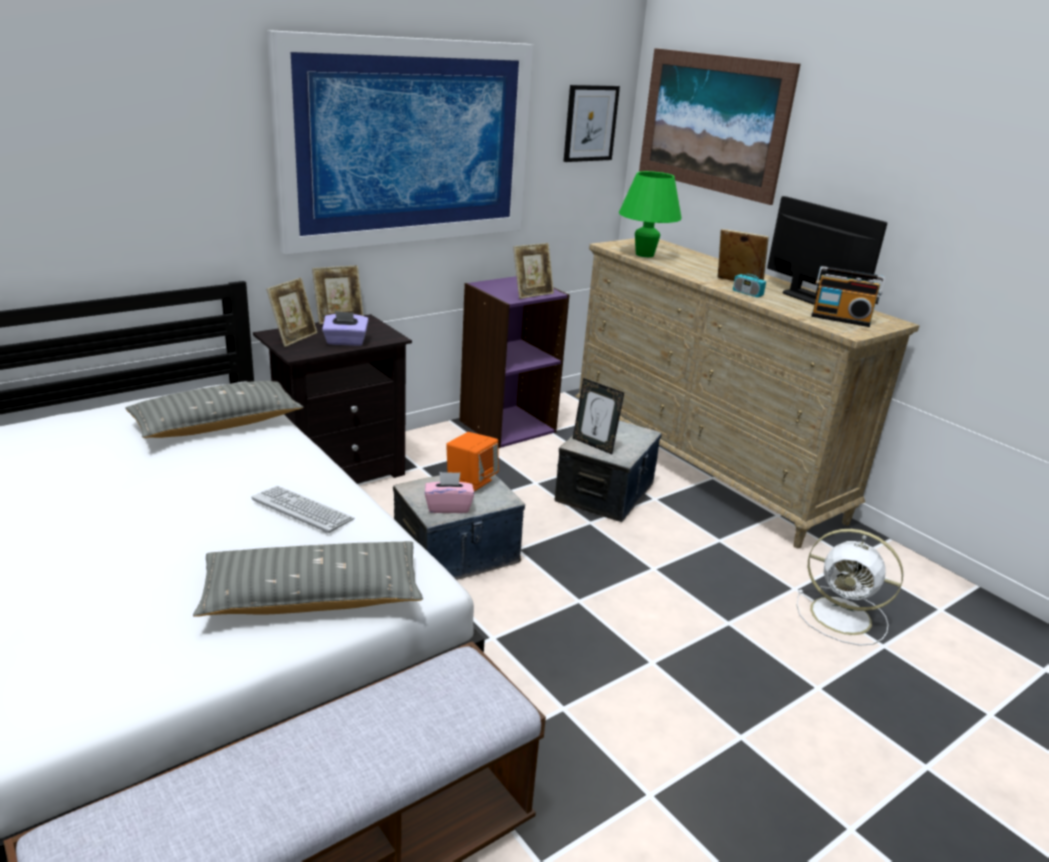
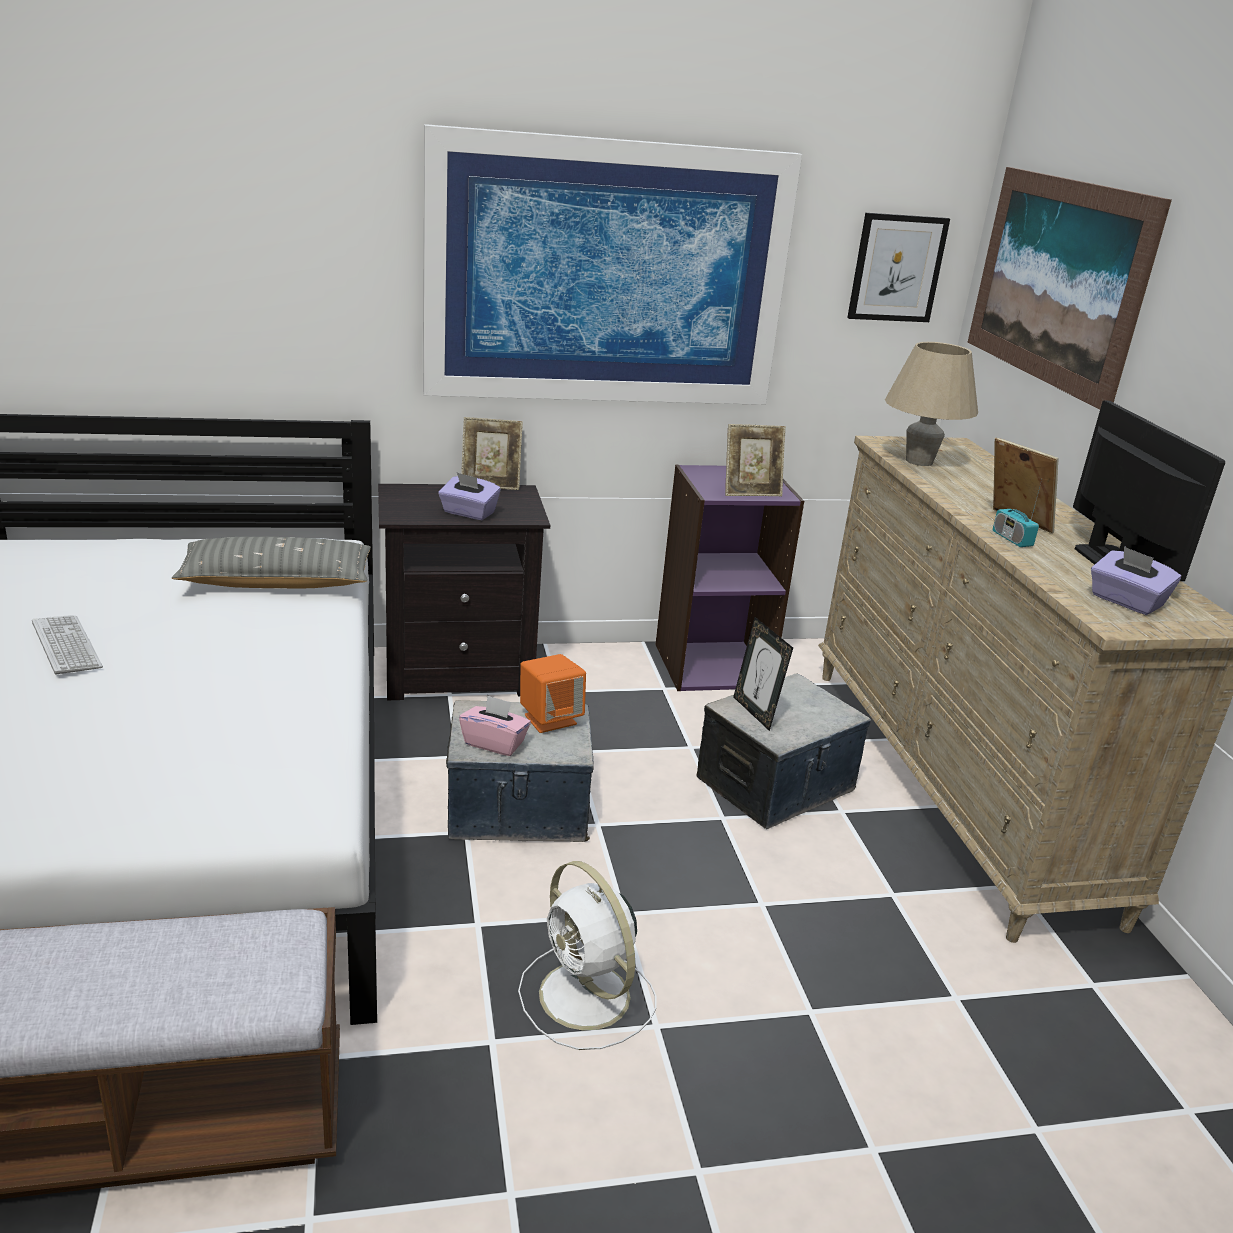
camera: 25 degrees right, 0 degrees up
(294, 338) = (415, 498): picture frame -> none
(302, 510) = (269, 698): keyboard -> keyboard (66, 646)
(313, 596) = (186, 797): grey pillow -> none
(644, 255) = (919, 461): green table lamp -> beige table lamp
(840, 318) = (1125, 602): radio -> purple tissue box
(843, 616) = (1003, 1064): white fan -> white fan (587, 998)

